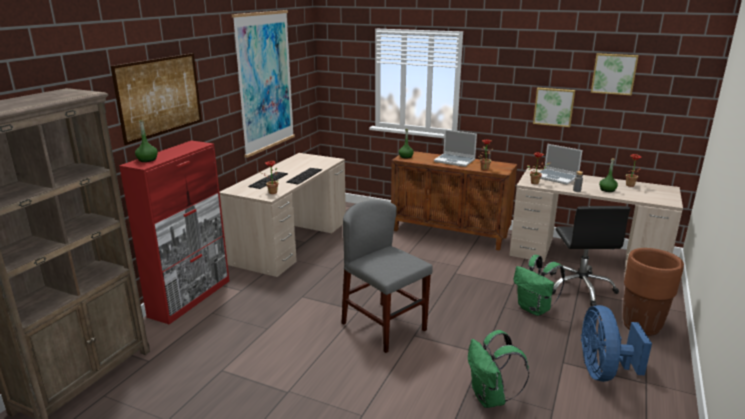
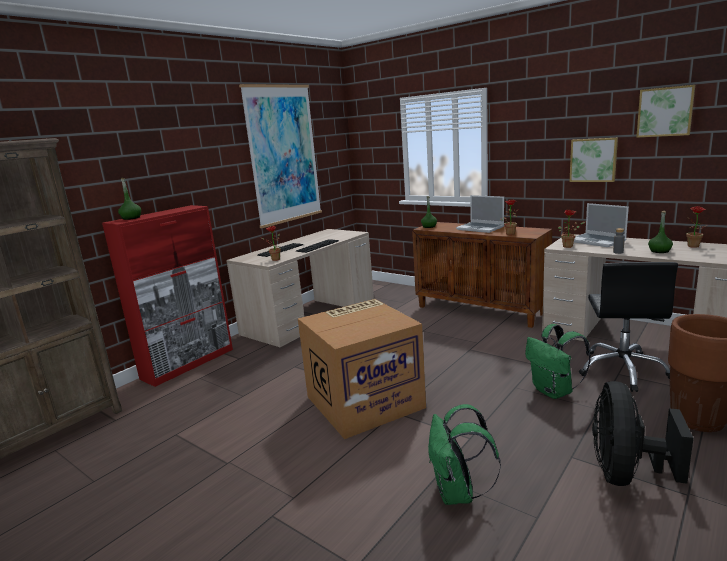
camera: 15 degrees right, 5 degrees down
(160, 96) = (152, 159): picture -> none
(384, 326) = (365, 401): grey chair -> cardboard box
(603, 371) = (626, 473): blue fan -> black fan

